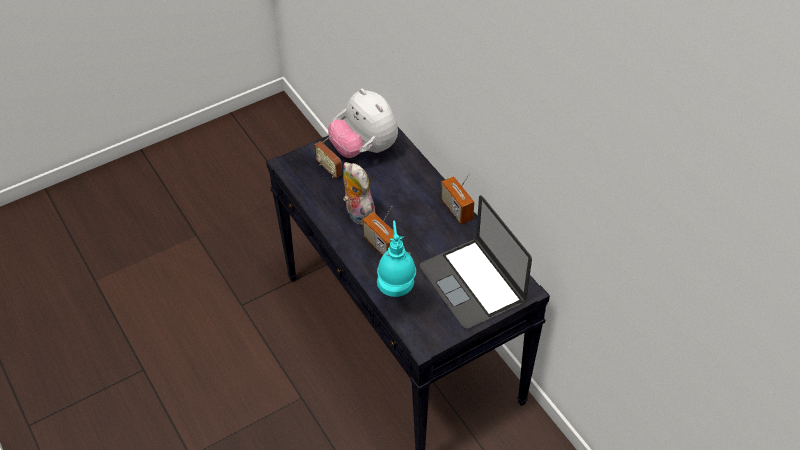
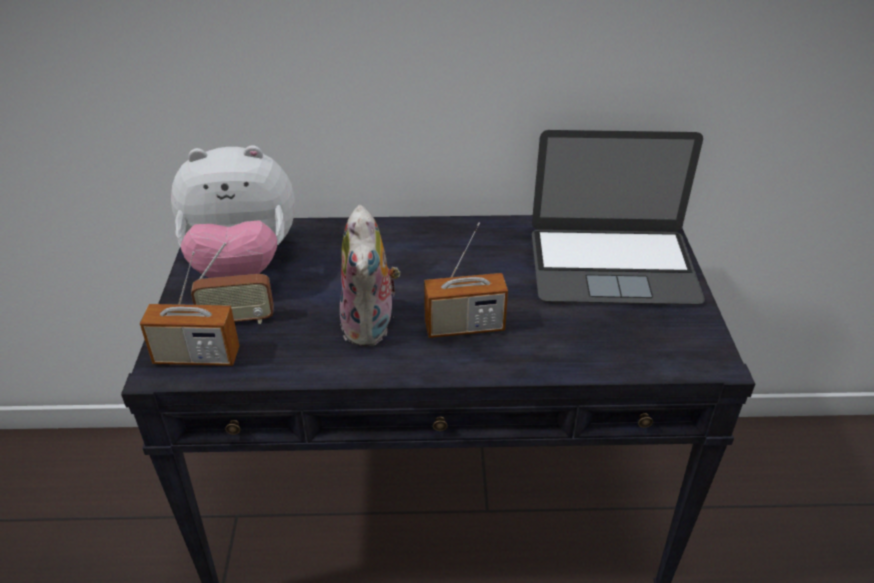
camera: 60 degrees left, 10 degrees down
(357, 214) = (371, 326): plush toy -> plush toy turned 90 degrees counterclockwise
(397, 295) = (586, 350): turquoise table lamp -> none
(456, 209) = (458, 227): radio -> radio (197, 356)

